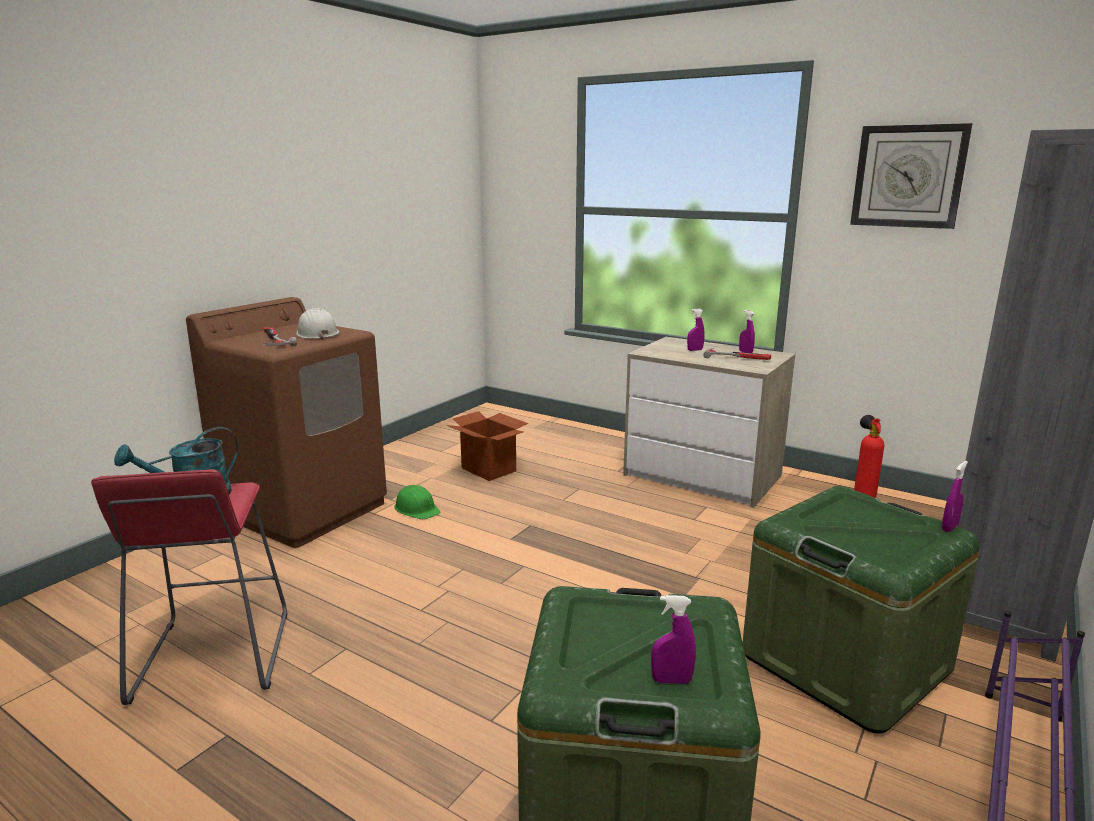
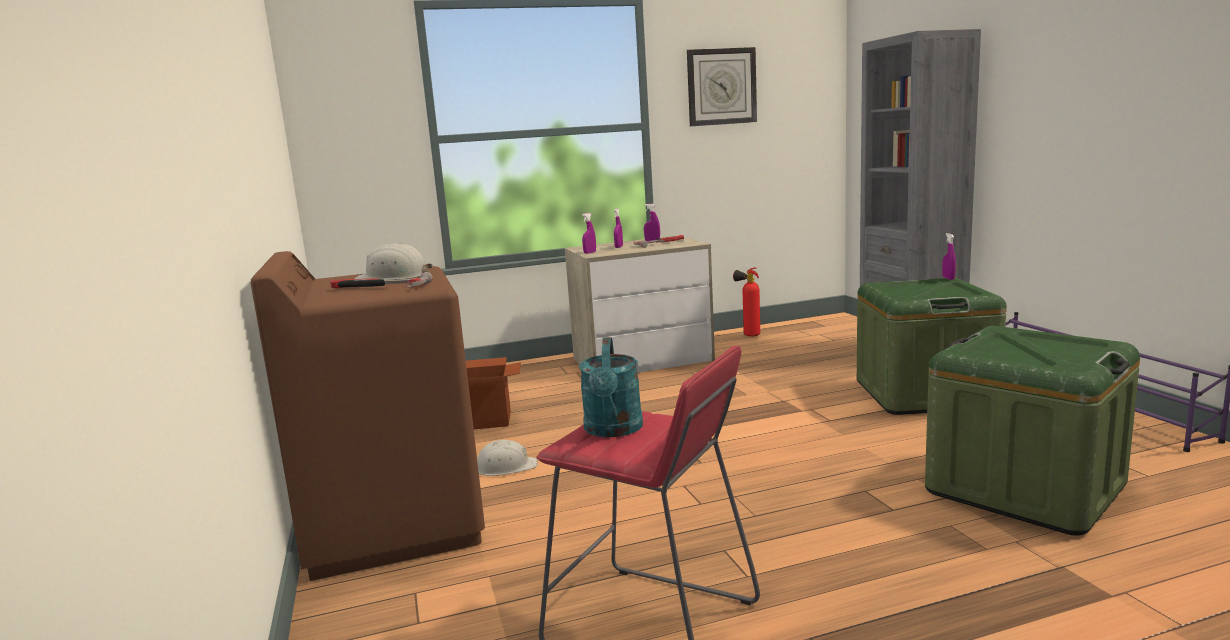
camera: 50 degrees left, 5 degrees down
(417, 509) = (505, 467): green hard hat -> white hard hat
(671, 681) = (1079, 350): purple spray bottle -> purple spray bottle (589, 253)

